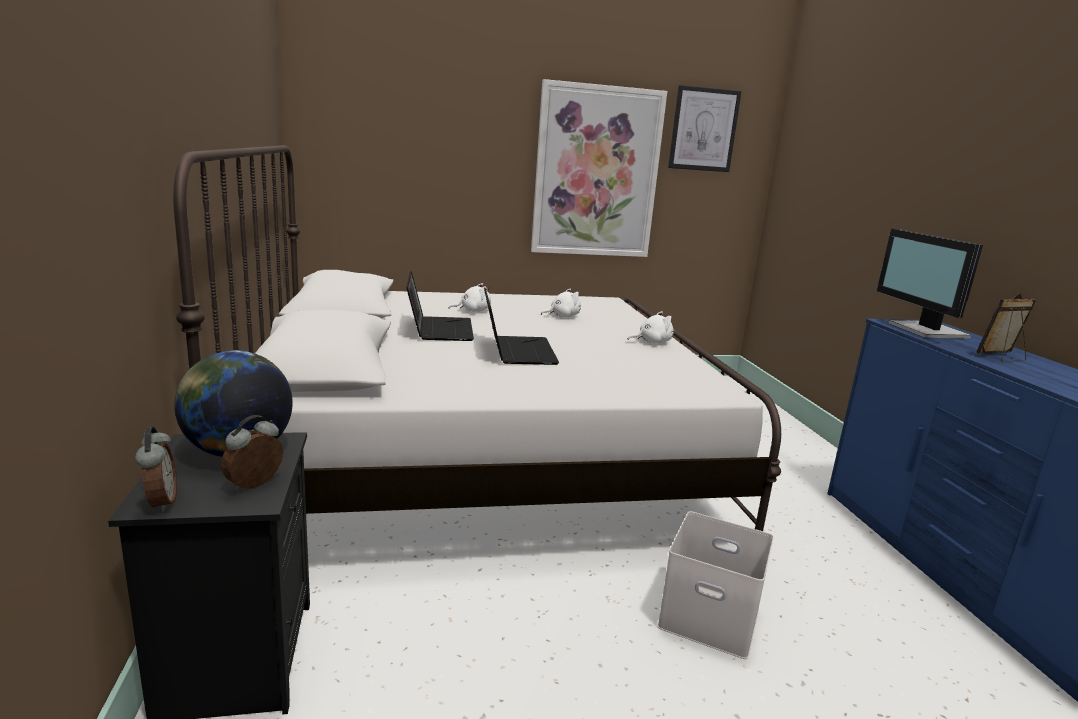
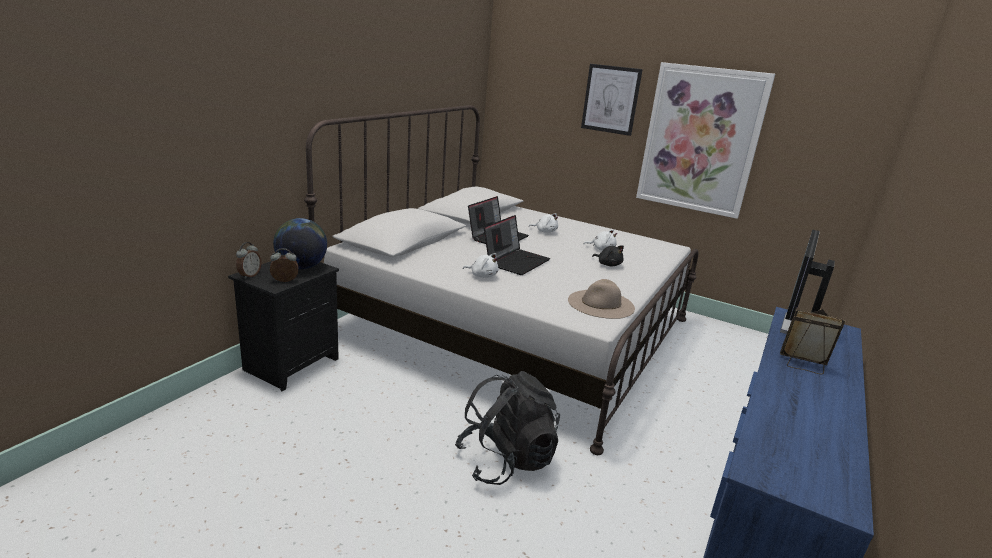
camera: 40 degrees right, 5 degrees up
(601, 330) = (608, 264): none -> black plush toy
(652, 342) = (627, 282): white plush toy -> white plush toy (482, 275)
(682, 371) = (601, 304): none -> beige hat
(703, 129) = (813, 110): picture -> picture (611, 99)
(707, 617) = (506, 460): white storage box -> black backpack

